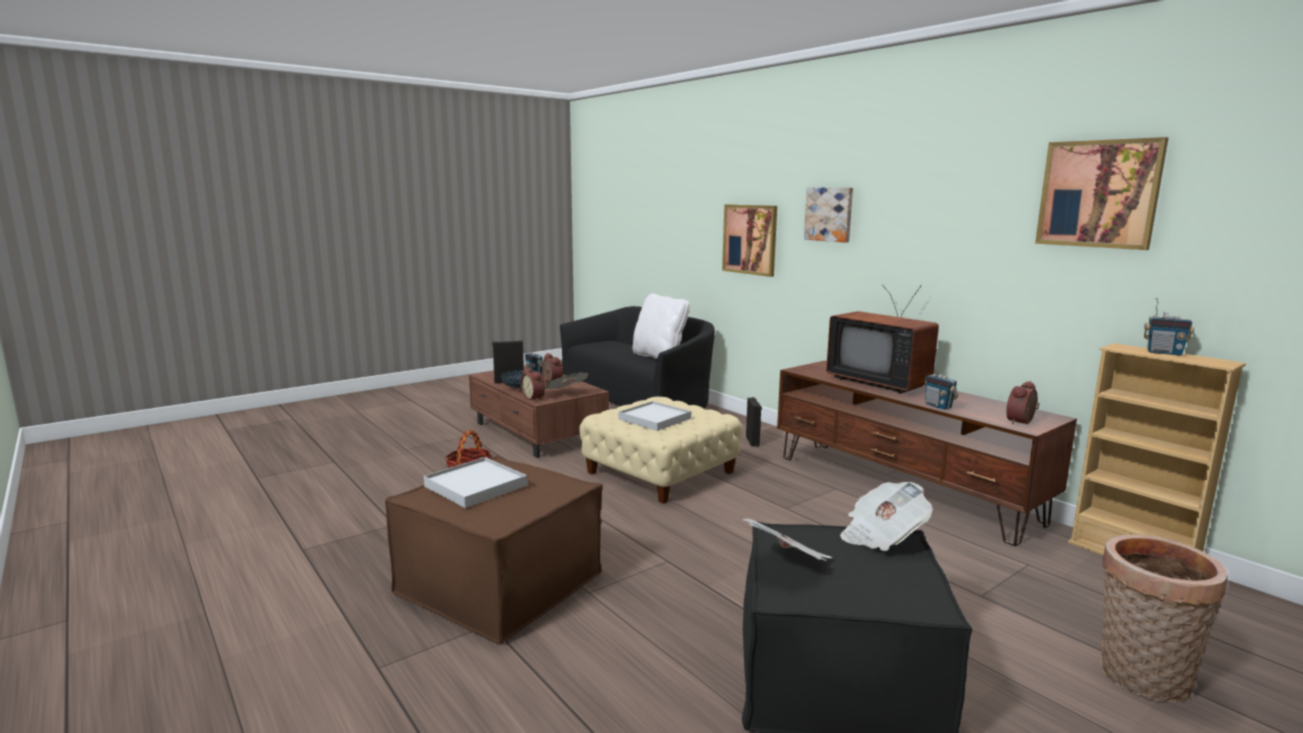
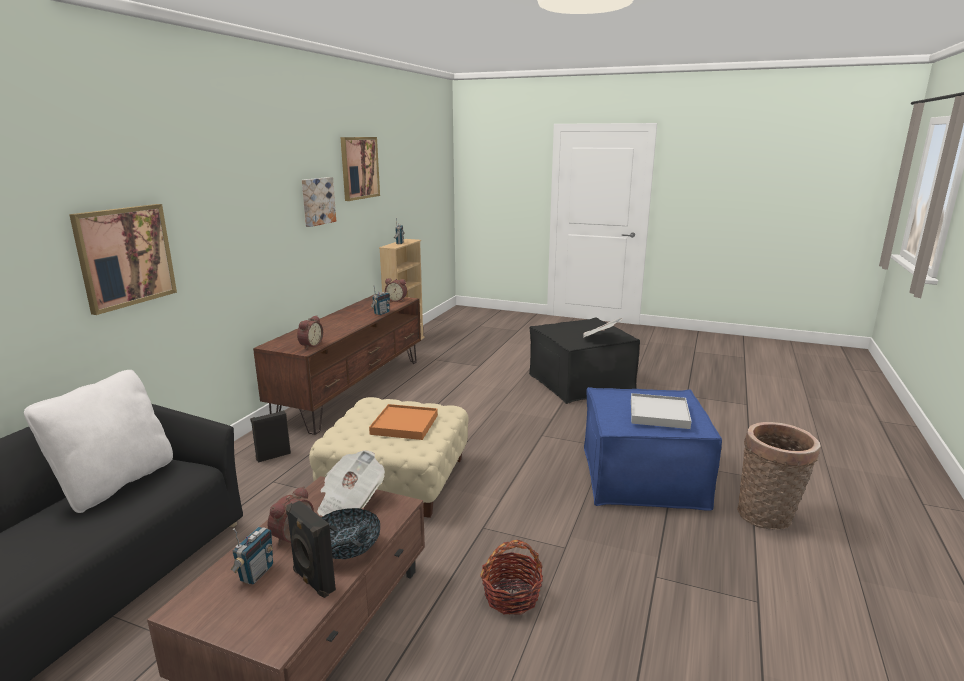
camera: 120 degrees left, 5 degrees up
(499, 584) = (642, 477): brown ottoman -> blue ottoman
(534, 398) = (391, 514): alarm clock -> alarm clock (310, 345)
(654, 419) = (404, 425): white tray -> orange tray
(829, 214) = (220, 204): picture -> picture (317, 201)
(880, 382) = (328, 327): television -> none
(881, 536) = (550, 328): newspaper -> none
(1140, 679) = (510, 345): basket -> basket (768, 516)

